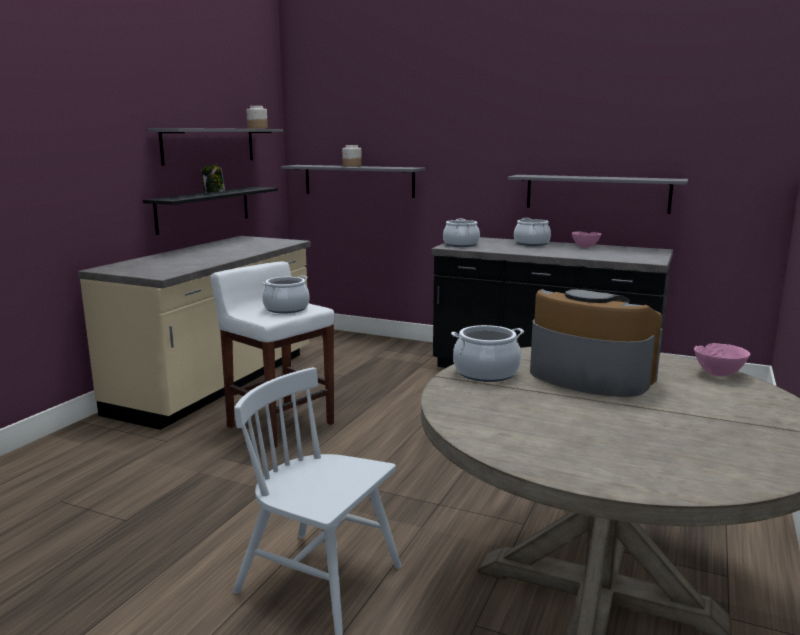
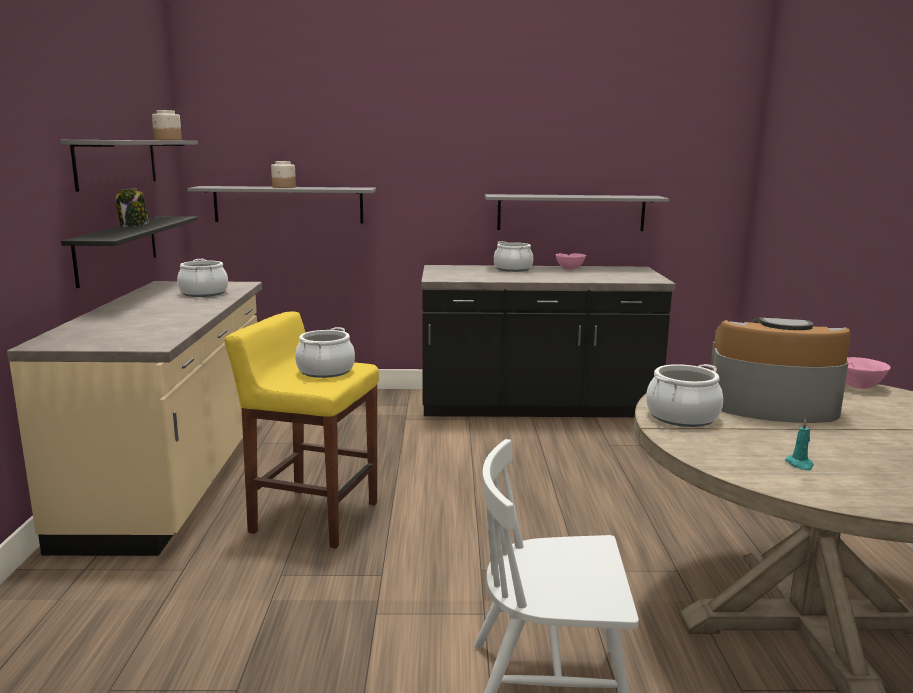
camera: 25 degrees left, 0 degrees up
(279, 424) = (313, 517): white stool -> yellow stool
(461, 244) = (445, 275): cooking pot -> cooking pot (204, 293)
(519, 422) = (800, 464): none -> turquoise candle

